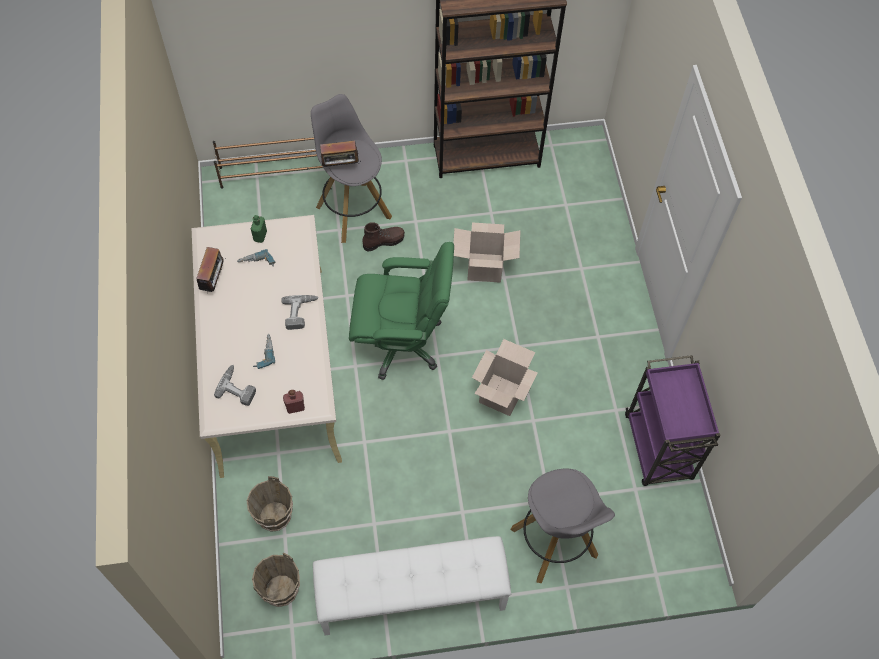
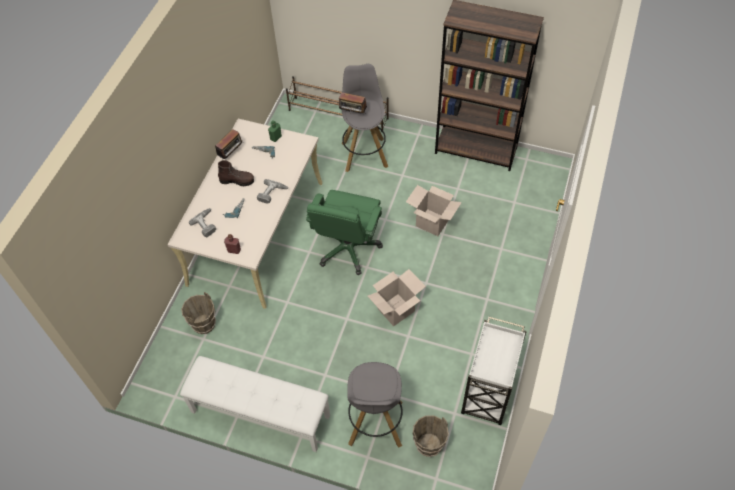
camera: 30 degrees right, 5 degrees down
(281, 591) = (181, 372): brown bucket -> brown bucket (429, 445)
(383, 241) = (373, 180): brown boot -> brown boot (237, 180)
(401, 342) = (348, 248): green office chair -> green office chair turned 75 degrees clockwise
(658, 449) = (487, 393): purple cart -> white cart

